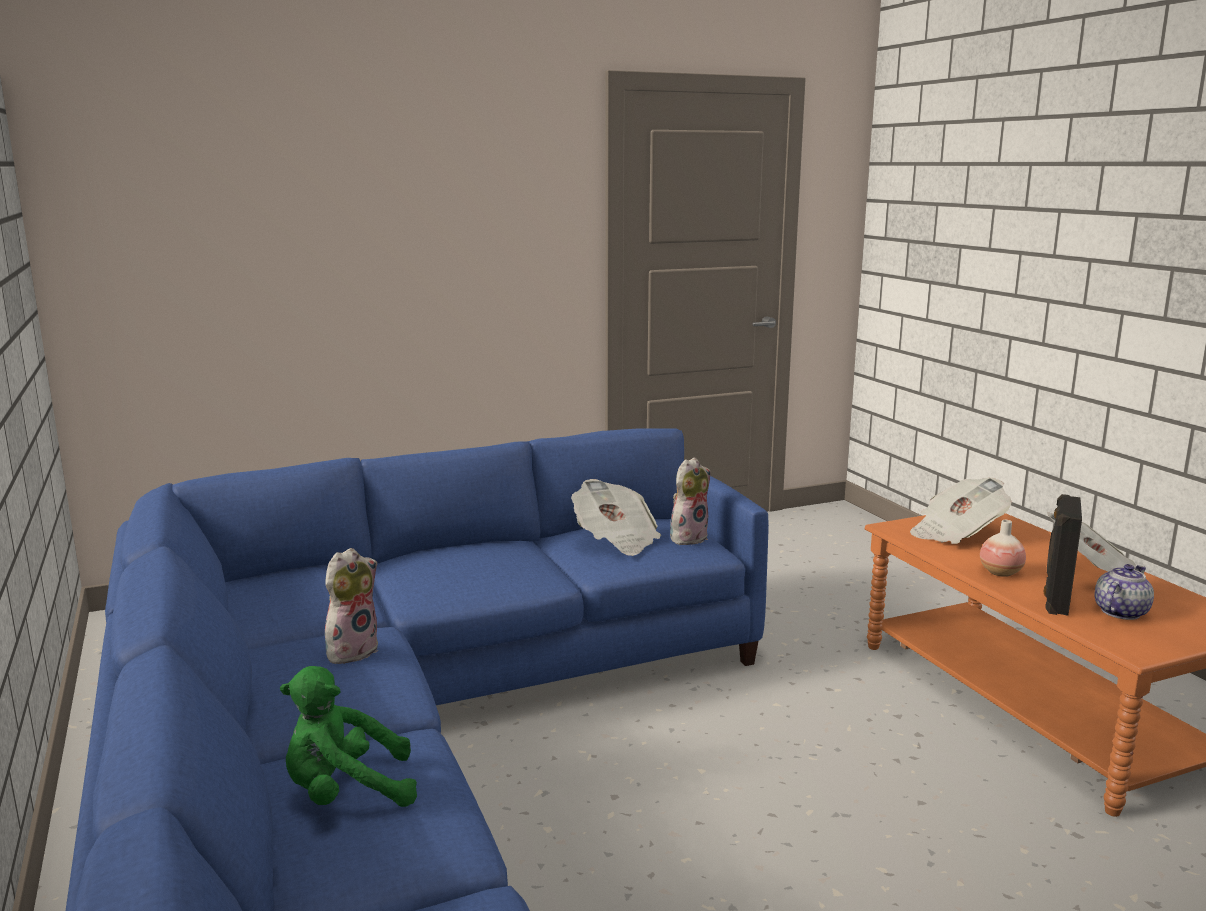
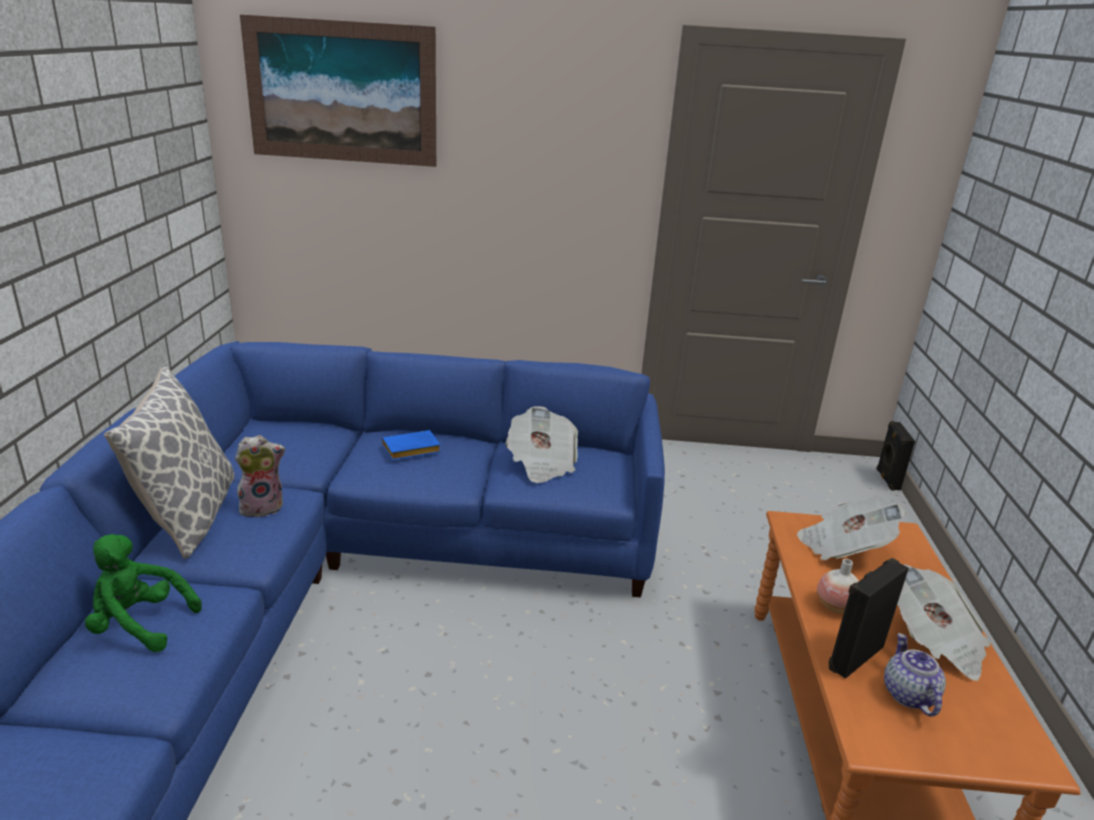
camera: 25 degrees right, 10 degrees up
(222, 164) = (341, 92): none -> picture
(265, 683) = (188, 516): none -> pillow
(461, 562) = (410, 451): none -> blue book
(688, 537) = (604, 477): plush toy -> none
(867, 515) = (886, 479): none -> black speaker
(1120, 612) = (907, 694): teapot -> teapot turned 75 degrees counterclockwise

